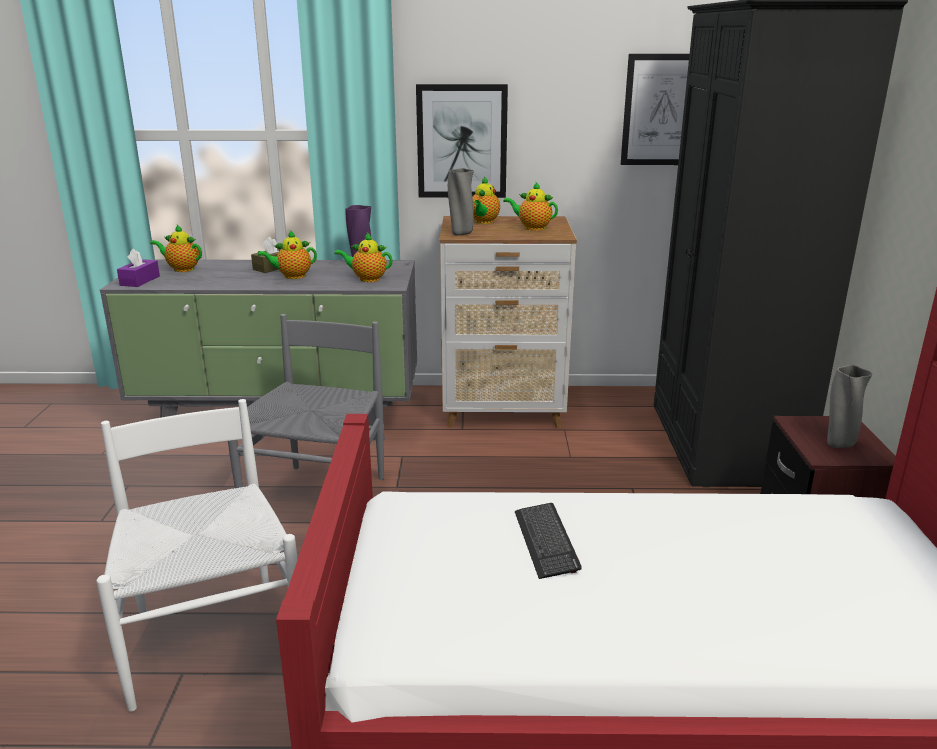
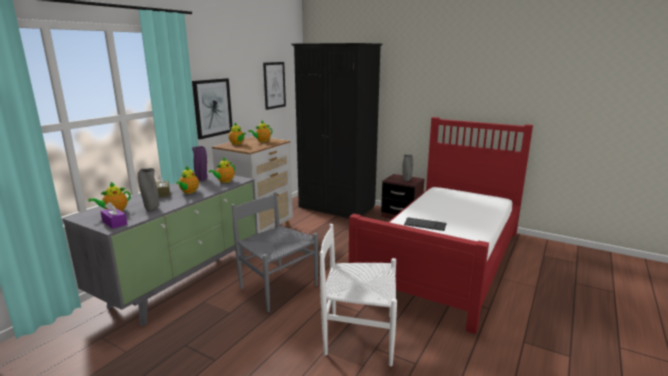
camera: 60 degrees left, 5 degrees down
(461, 234) = (249, 149): grey vase -> grey vase (151, 208)

